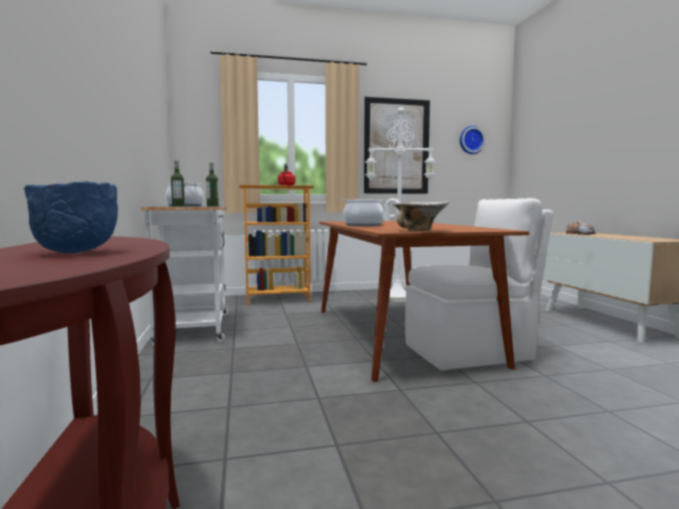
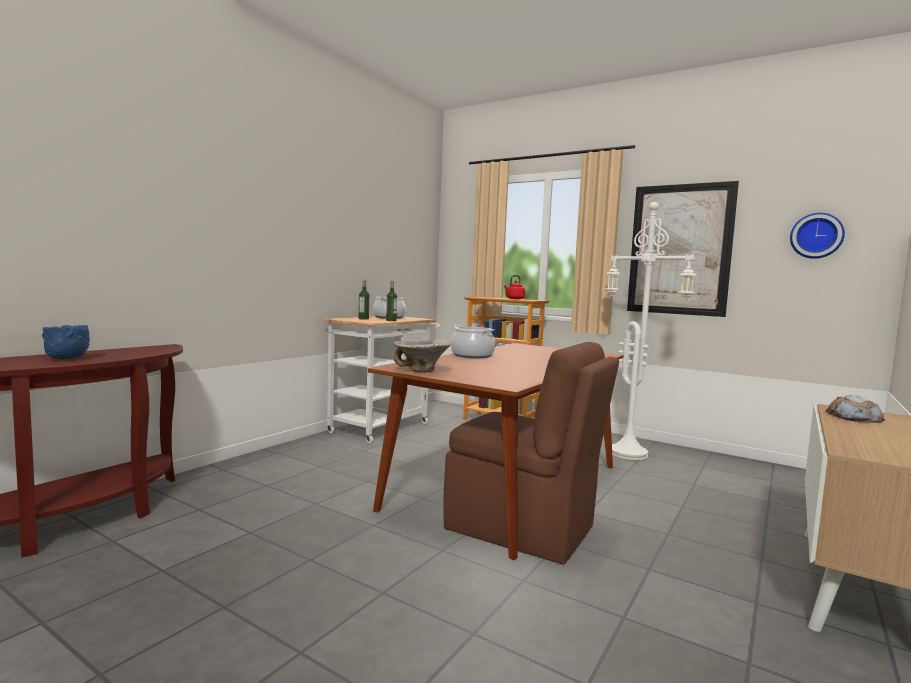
camera: 45 degrees right, 0 degrees up
(470, 352) = (523, 529): white chair -> brown chair

